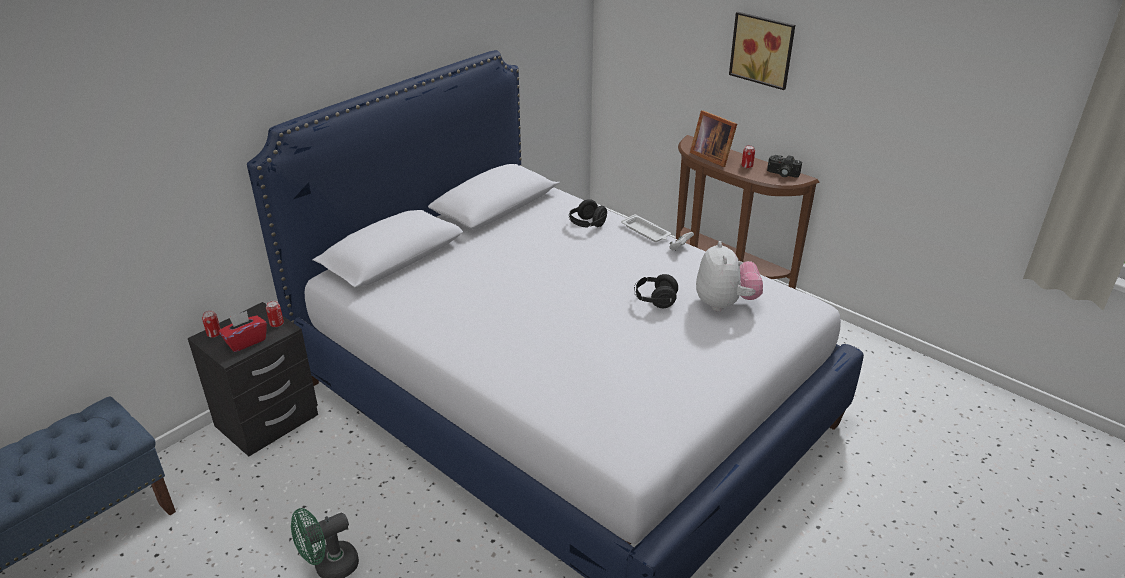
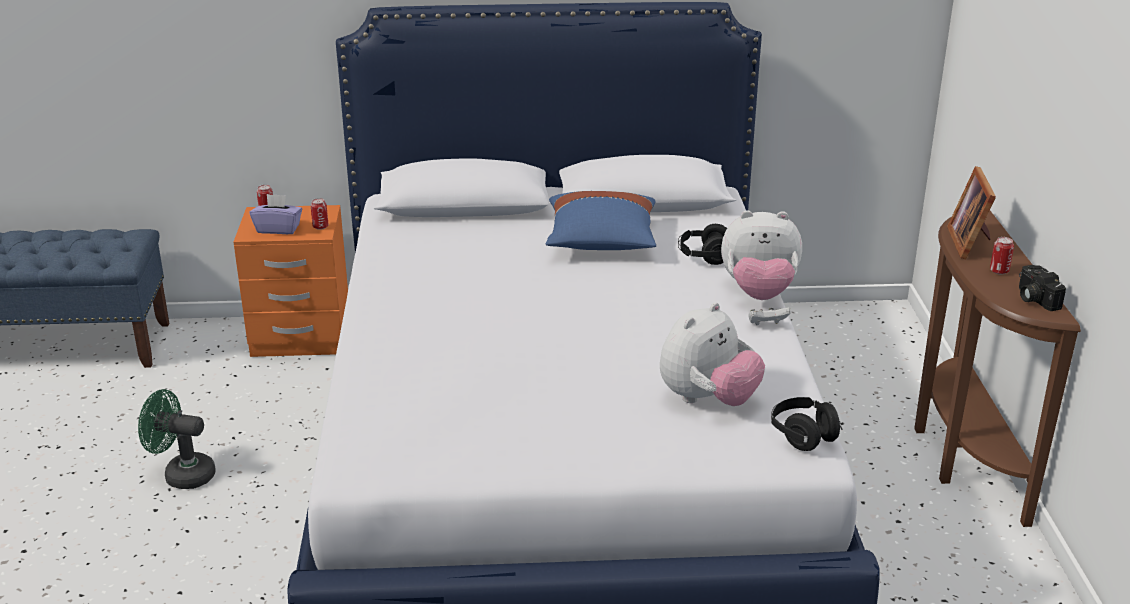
camera: 45 degrees right, 5 degrees down
(246, 341) = (278, 229): red tissue box -> purple tissue box
(267, 421) = (301, 337): black nightstand -> orange nightstand
(518, 242) = (601, 242): none -> blue pillow
(646, 232) = (759, 293): white tray -> plush toy
(655, 300) = (637, 357): black headphones -> black headphones (803, 436)
(763, 49) = (1066, 91): picture -> none

